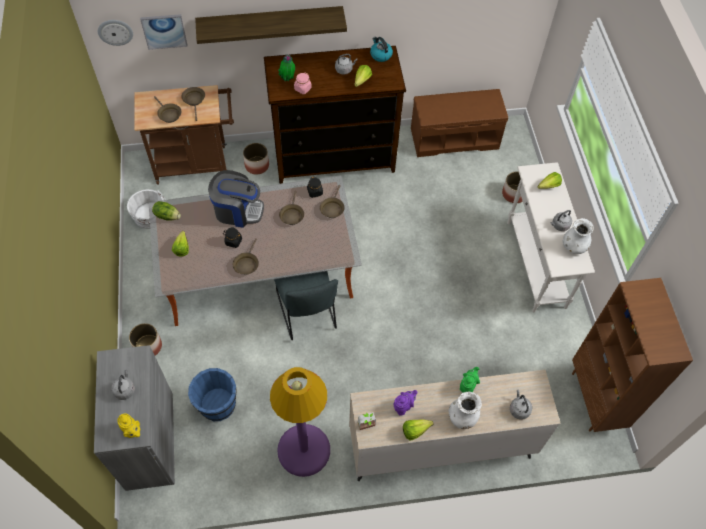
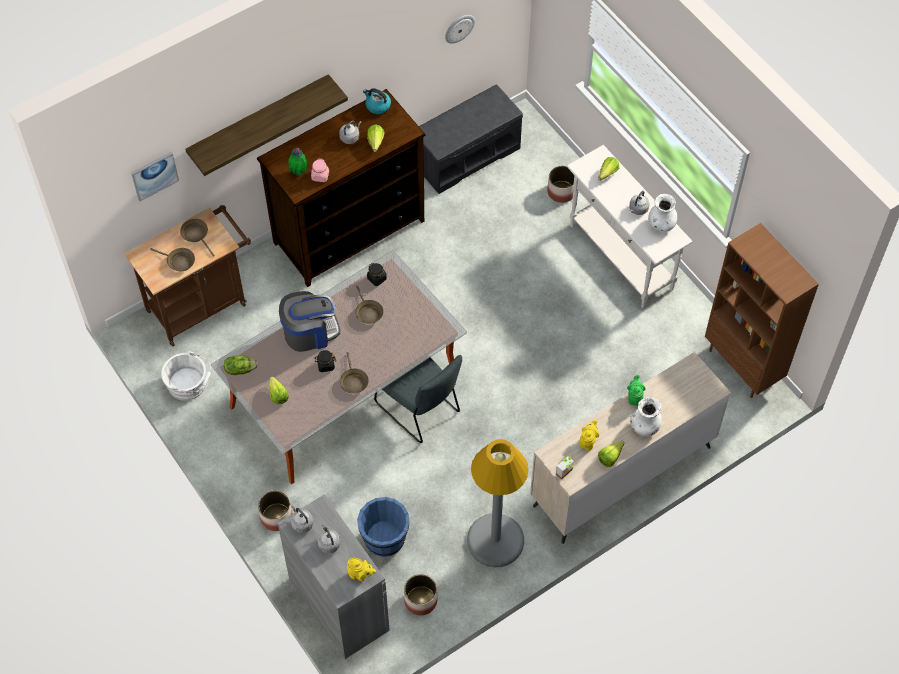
camera: 25 degrees left, 0 degrees up
(115, 32) = (105, 198): wall clock -> wall clock (459, 28)
(257, 165) = (270, 277): planter -> planter (421, 600)
(303, 450) = (495, 541): purple floor lamp -> grey floor lamp
(332, 208) = (404, 288): brown frying pan -> none
(403, 406) = (588, 441): purple teapot -> yellow teapot
(455, 138) = (467, 155): brown bench -> grey bench
(519, 409) = (689, 397): grey kettle -> grey kettle (301, 523)

